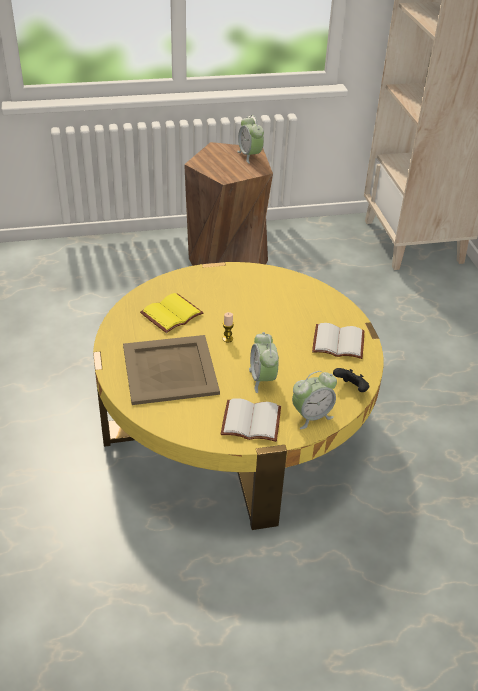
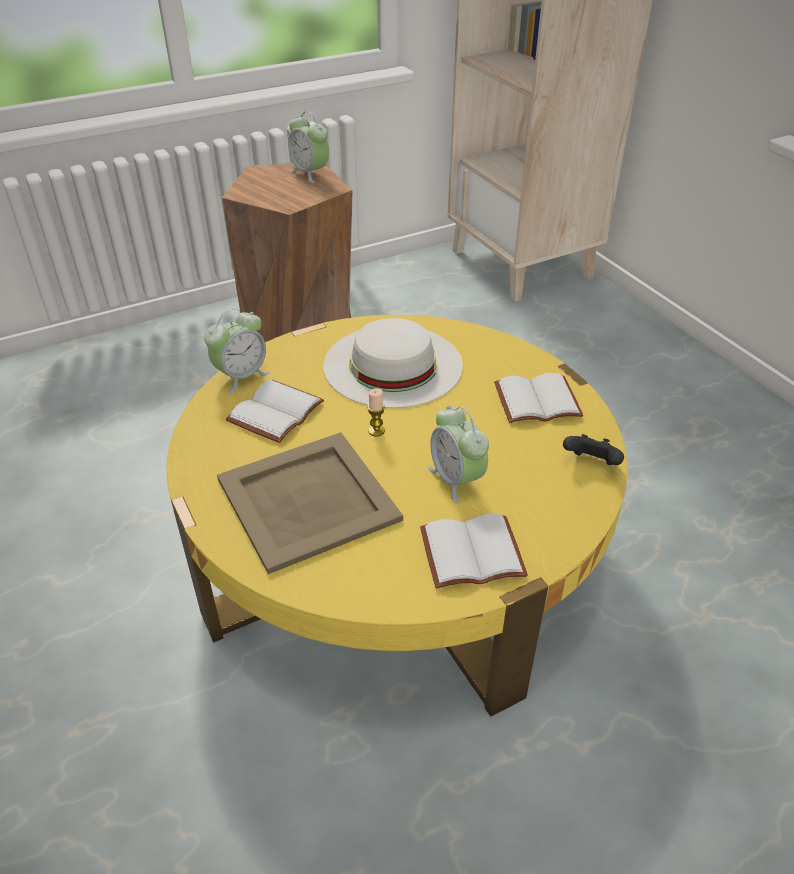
camera: 15 degrees left, 0 degrees up
(171, 313) = (274, 411): yellow book -> white book
(256, 299) = (392, 365): none -> white hat
(311, 416) = (557, 520): alarm clock -> alarm clock (241, 376)

